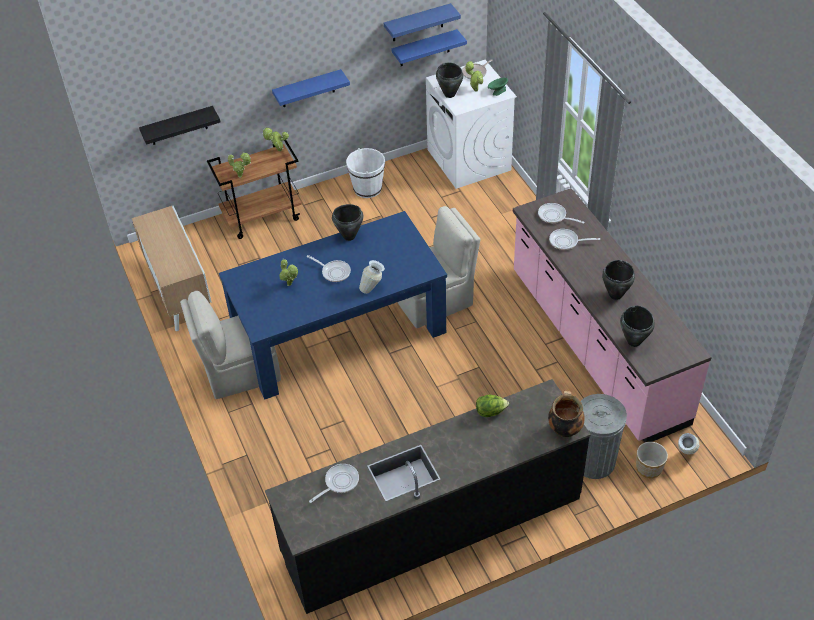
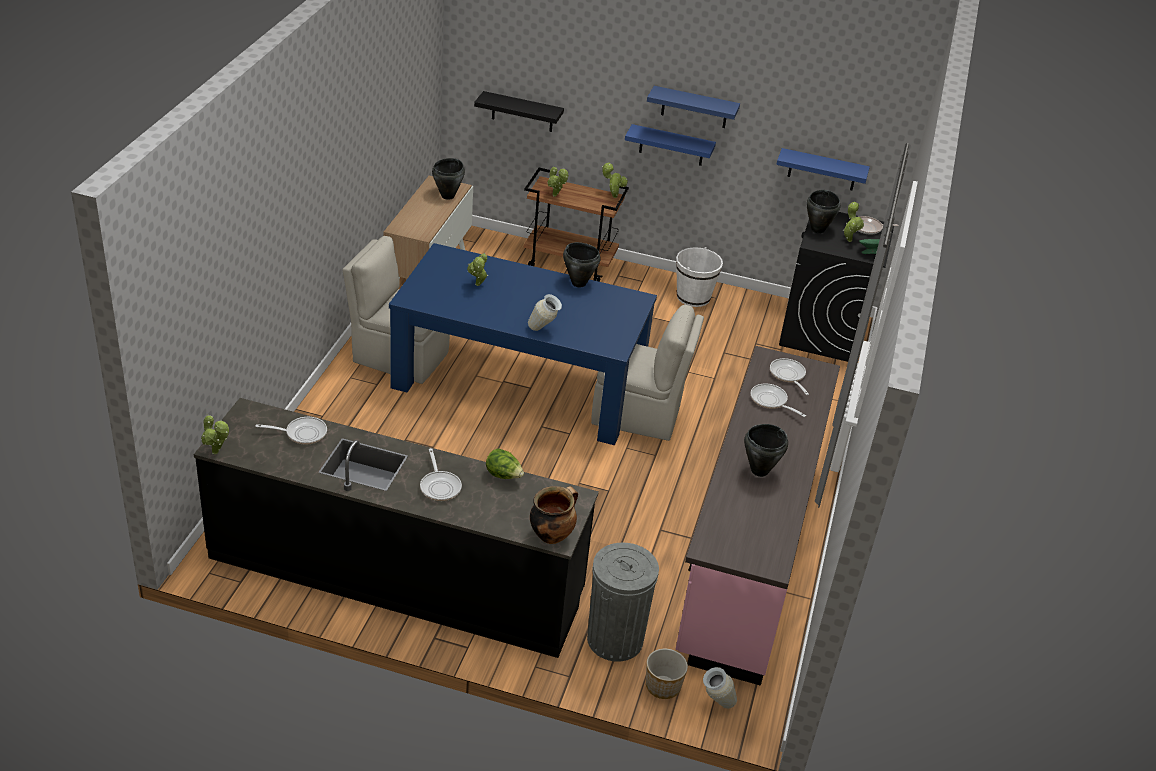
camera: 35 degrees right, 10 degrees down
(307, 542) = (216, 453): none -> potted plant
(334, 272) = (528, 299): frying pan -> frying pan (440, 486)
(417, 23) = (821, 133): blue shelf -> blue shelf (694, 107)
(469, 160) = (823, 332): white washing machine -> black washing machine
(634, 341) = (723, 517): black cooking pot -> black cooking pot (448, 196)

